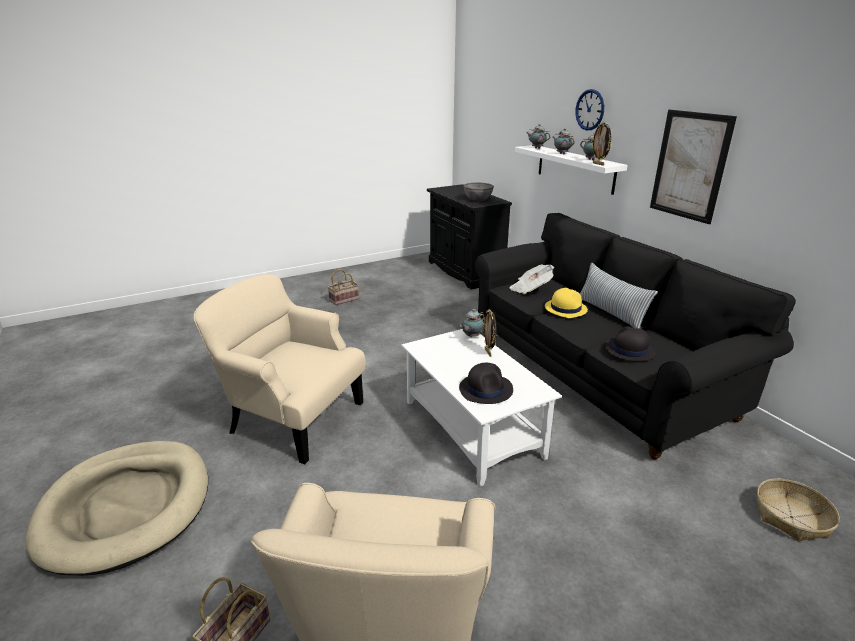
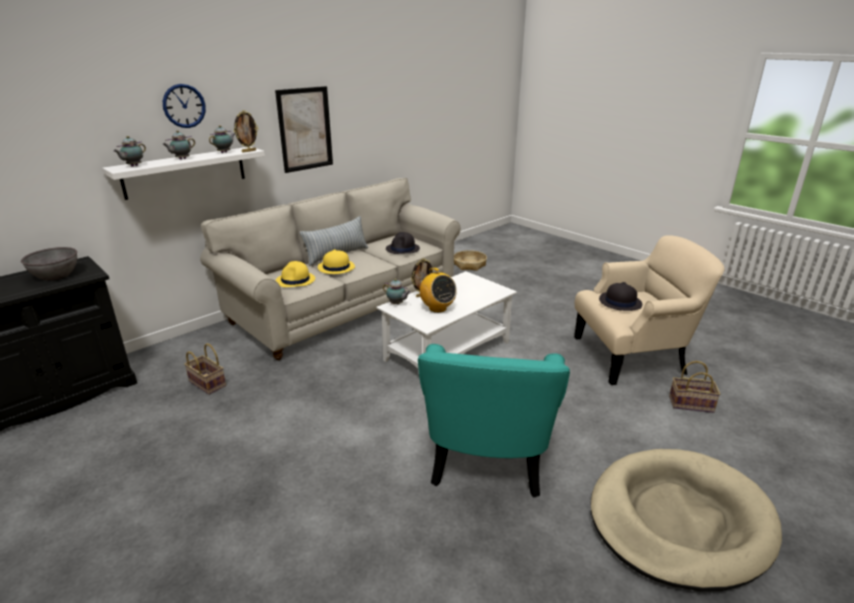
camera: 105 degrees left, 0 degrees up
(293, 418) = (487, 455): beige armchair -> turquoise armchair
(344, 299) = (141, 511): basket -> basket (206, 384)
(452, 356) = (437, 308): none -> radio
(486, 389) = (476, 292): black hat -> black hat (619, 302)
(530, 289) = (295, 280): newspaper -> yellow hat
(594, 372) = (345, 306): black sofa -> beige sofa

